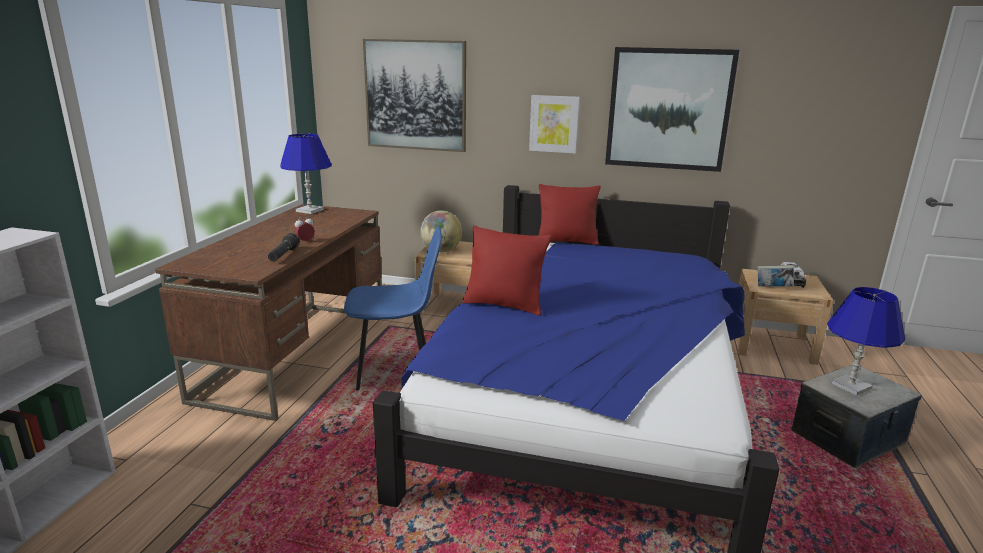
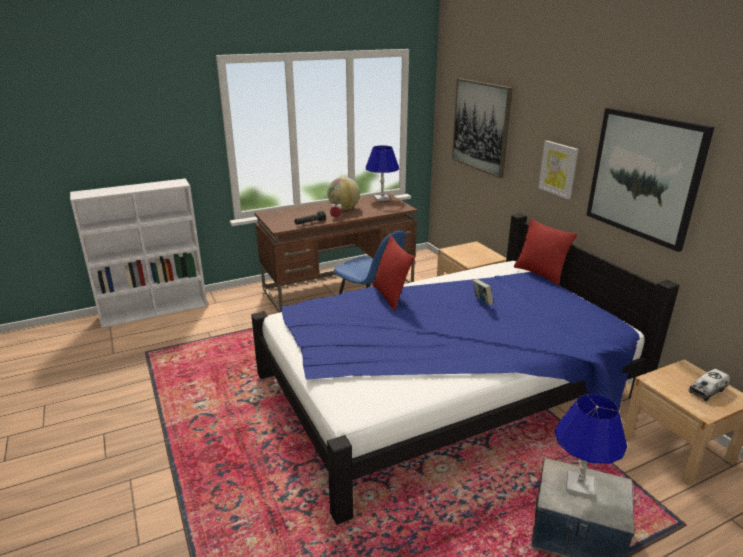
camera: 50 degrees right, 5 degrees up
(441, 251) = (461, 251): globe -> globe (344, 209)
(772, 288) = (666, 386): book -> book (481, 302)

